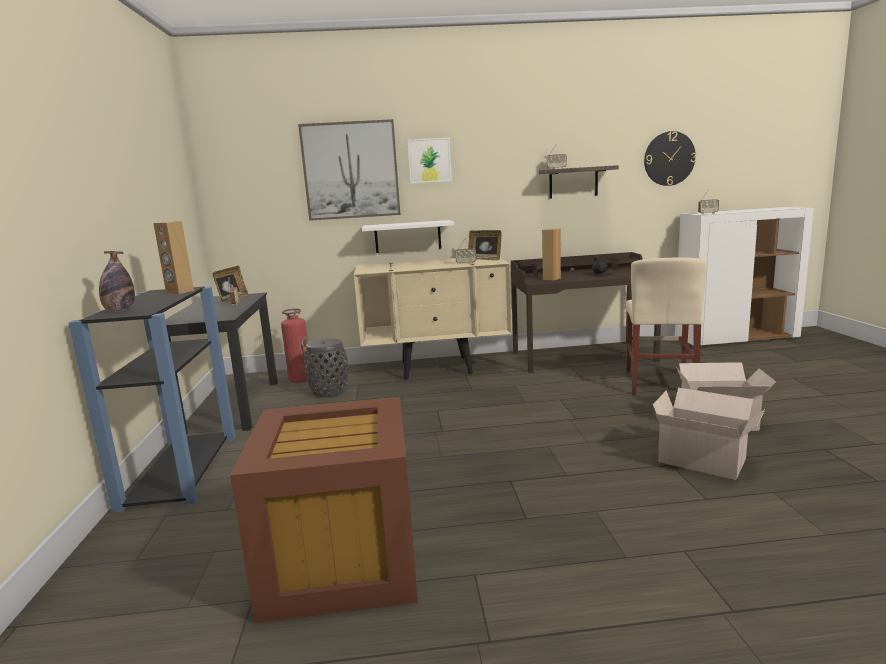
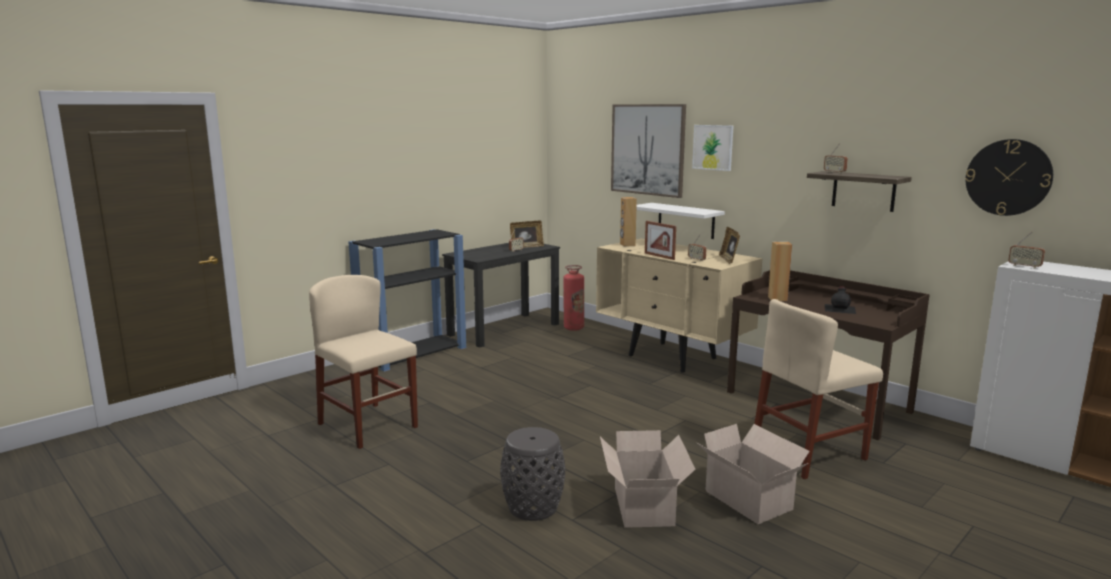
camera: 50 degrees right, 0 degrees up
(120, 311) = (375, 241): bottle -> none
(179, 292) = (436, 235): brown speaker -> brown speaker (627, 245)
(329, 391) = (568, 343): grey stool -> grey stool (533, 508)
(340, 560) = (368, 425): brown storage box -> beige chair
(432, 267) = (659, 256): none -> picture frame

